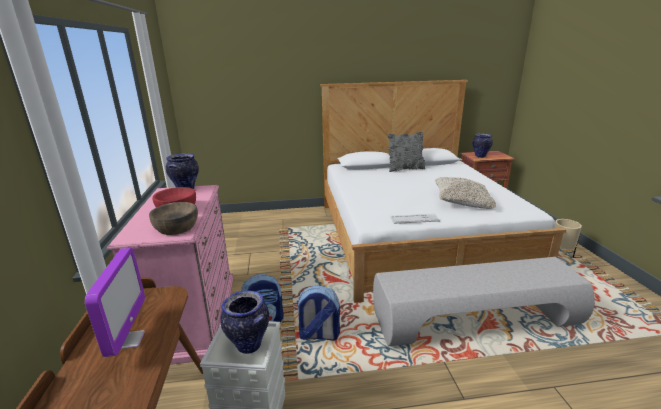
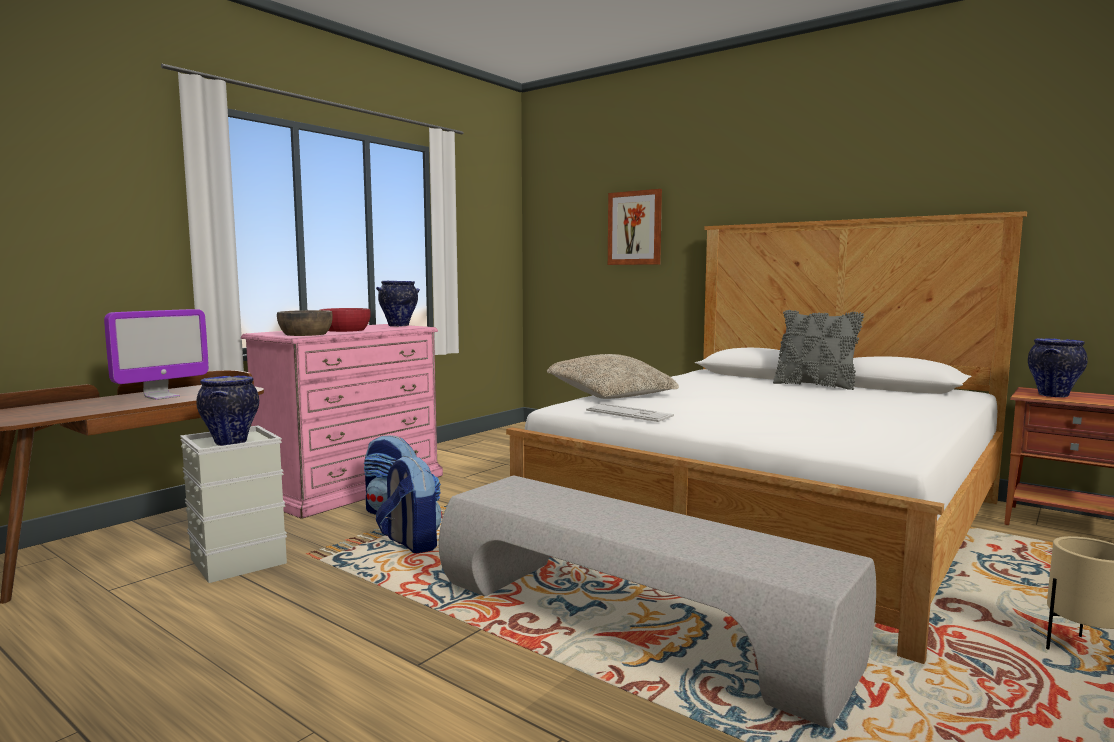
camera: 45 degrees right, 15 degrees down
(268, 83) = (635, 228): none -> picture
(462, 201) = (782, 420): beige pillow -> beige pillow (612, 394)

